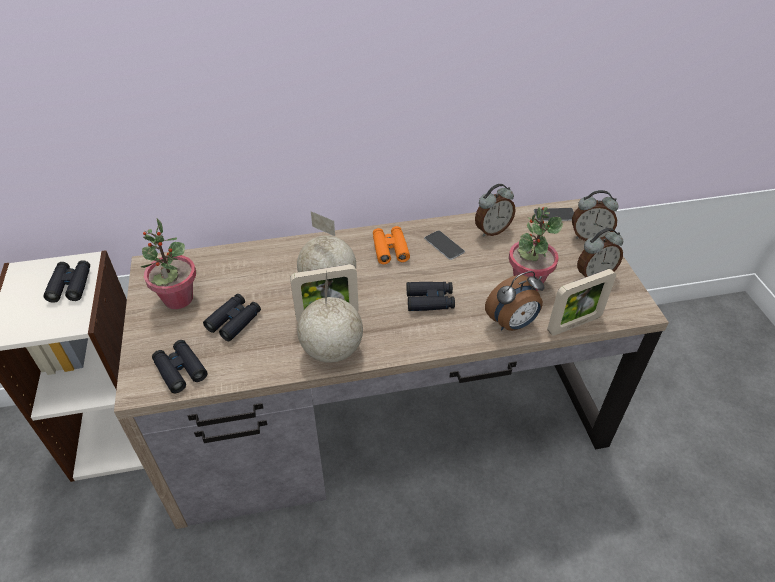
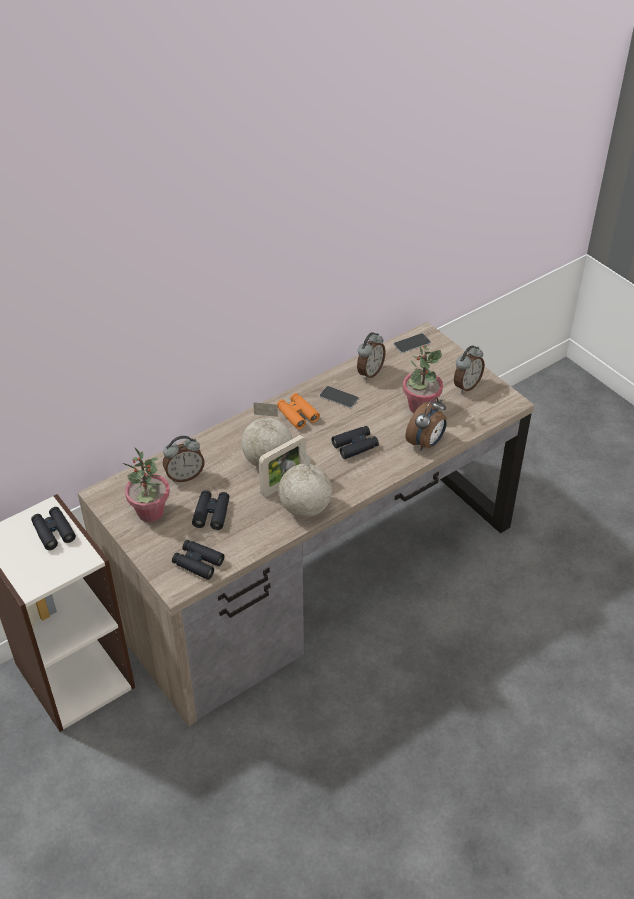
camera: 25 degrees left, 0 degrees up
(574, 324) = (470, 428): picture frame -> none
(589, 236) = (447, 354): alarm clock -> alarm clock (185, 476)

